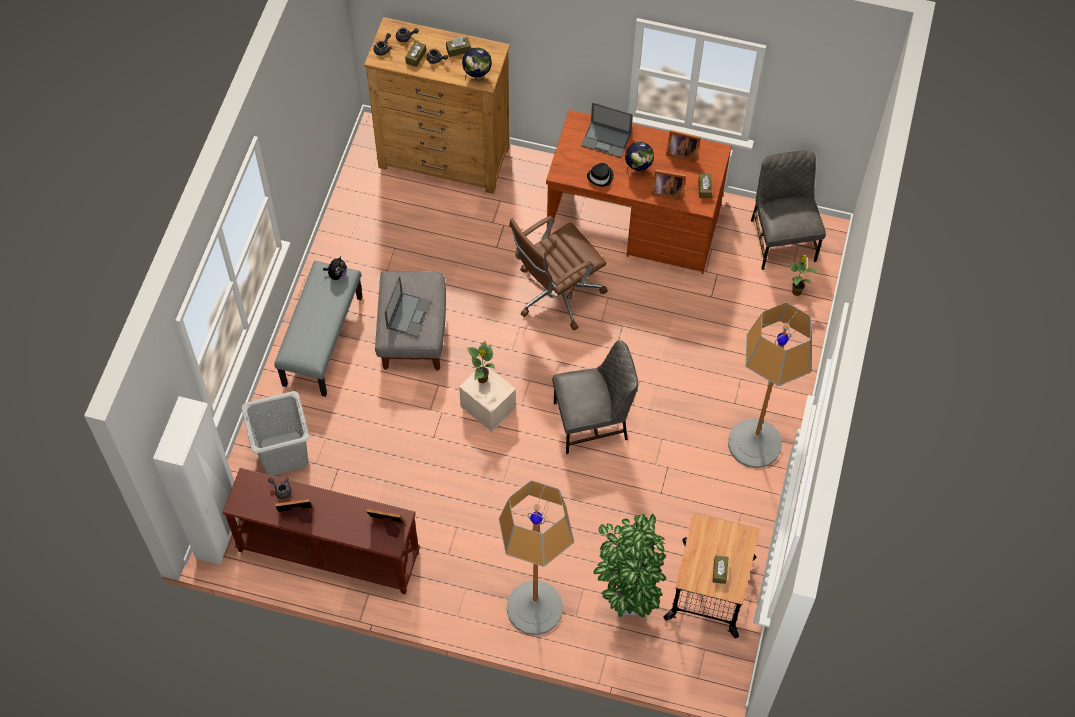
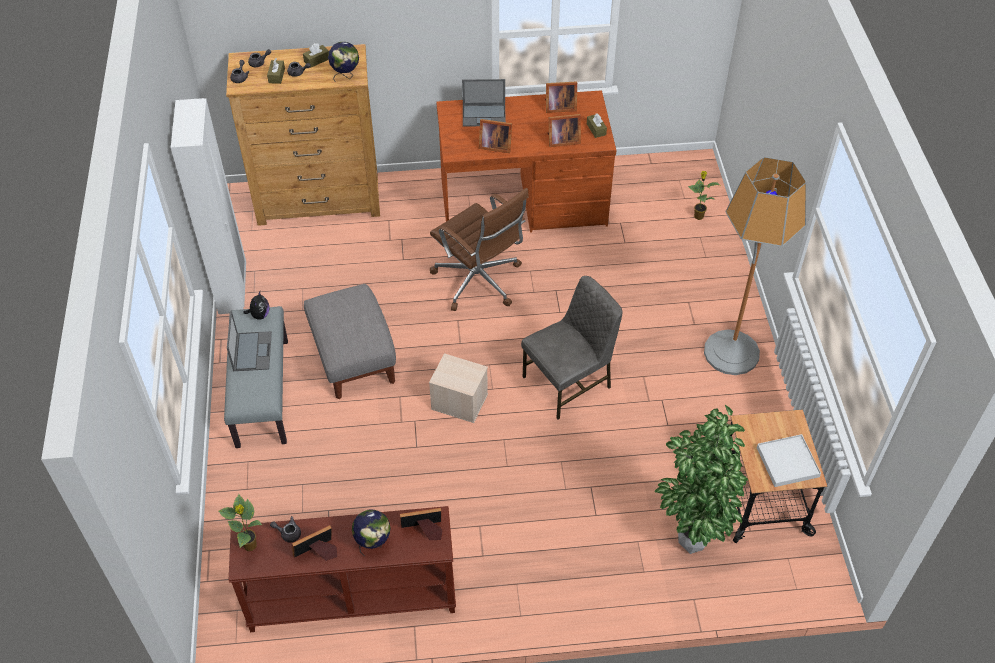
camera: 20 degrees left, 10 degrees down
(220, 533) = (221, 620): white wardrobe -> white wardrobe (233, 289)
(283, 453) = (262, 513): grey laundry basket -> none
(409, 314) = (350, 328): laptop -> laptop (252, 351)
(482, 379) = (450, 368): potted plant -> potted plant (250, 546)
(534, 608) = (597, 578): floor lamp -> none
(556, 293) = (479, 282): brown office chair -> brown office chair turned 75 degrees counterclockwise
(600, 177) = (494, 146): black hat -> picture frame
(638, 169) = (526, 130): globe -> globe (373, 543)
(719, 571) = (787, 462): brown tissue box -> white tray
(781, 239) = (662, 179): grey chair -> none

